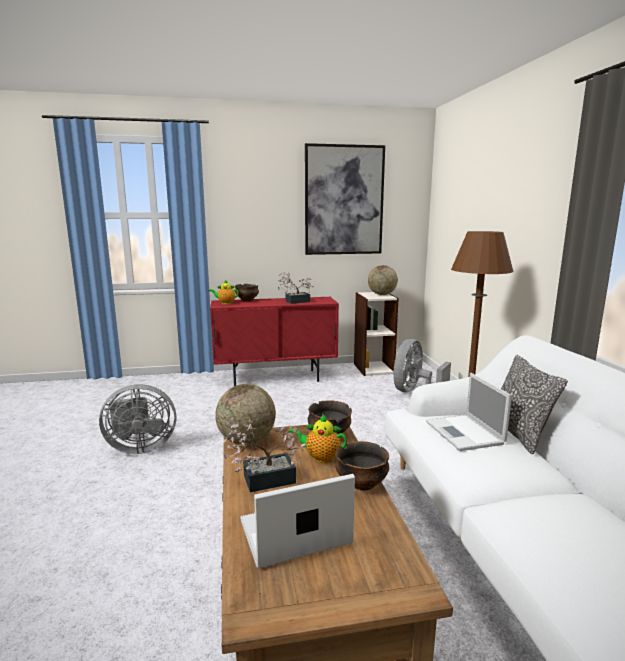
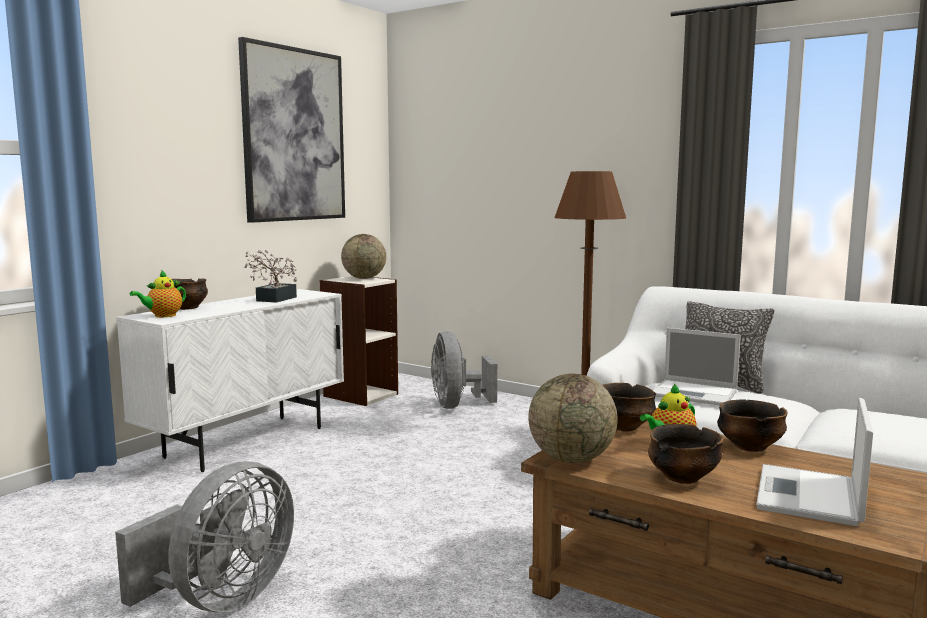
camera: 45 degrees left, 5 degrees down
(263, 480) = (682, 478): potted plant -> bowl
(275, 378) = (246, 442): red cabinet -> white cabinet

